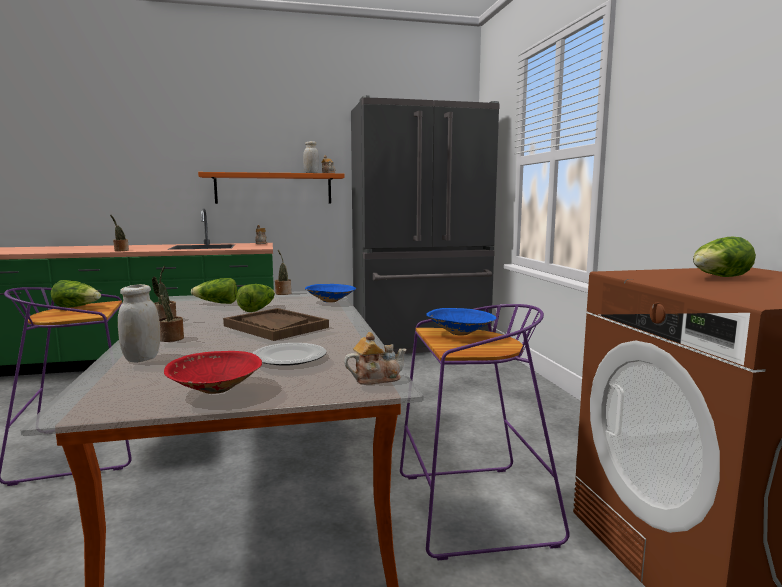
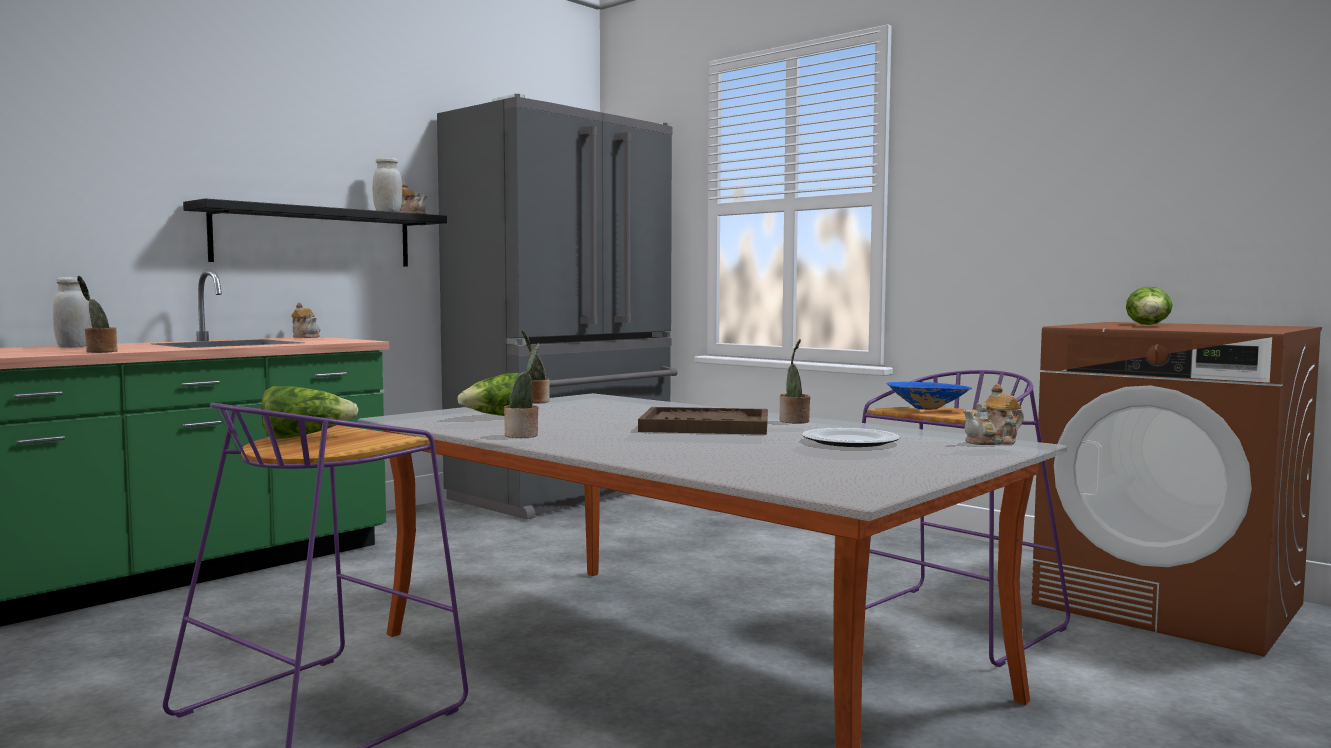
camera: 35 degrees left, 5 degrees down
(142, 359) = (702, 461): white jar -> white jar (73, 347)
(169, 339) = (637, 447): potted plant -> potted plant (794, 421)
(215, 391) = (907, 466): red bowl -> none
(257, 309) = (591, 416): lettuce -> none
(273, 188) = (314, 237): orange shelf -> black shelf
(331, 301) = (646, 402): blue bowl -> none
(376, 379) = (993, 442): teapot -> teapot turned 150 degrees counterclockwise

